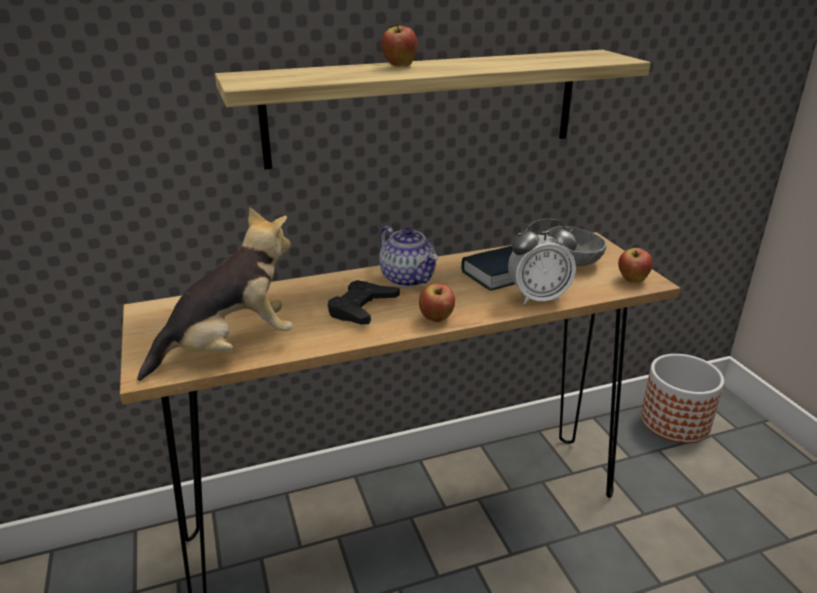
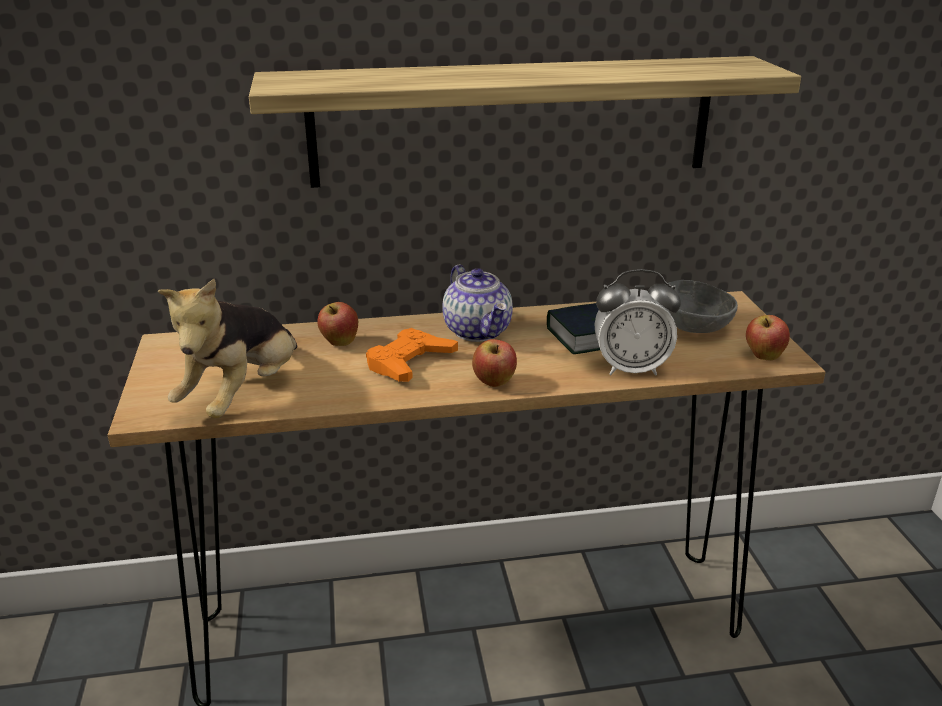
camera: 10 degrees right, 0 degrees up
(230, 348) = (243, 395): plush toy -> plush toy turned 135 degrees clockwise
(362, 308) = (409, 362): black game controller -> orange game controller
(399, 66) = (474, 70): apple -> apple (339, 343)
(675, 422) = (850, 552): planter -> none

